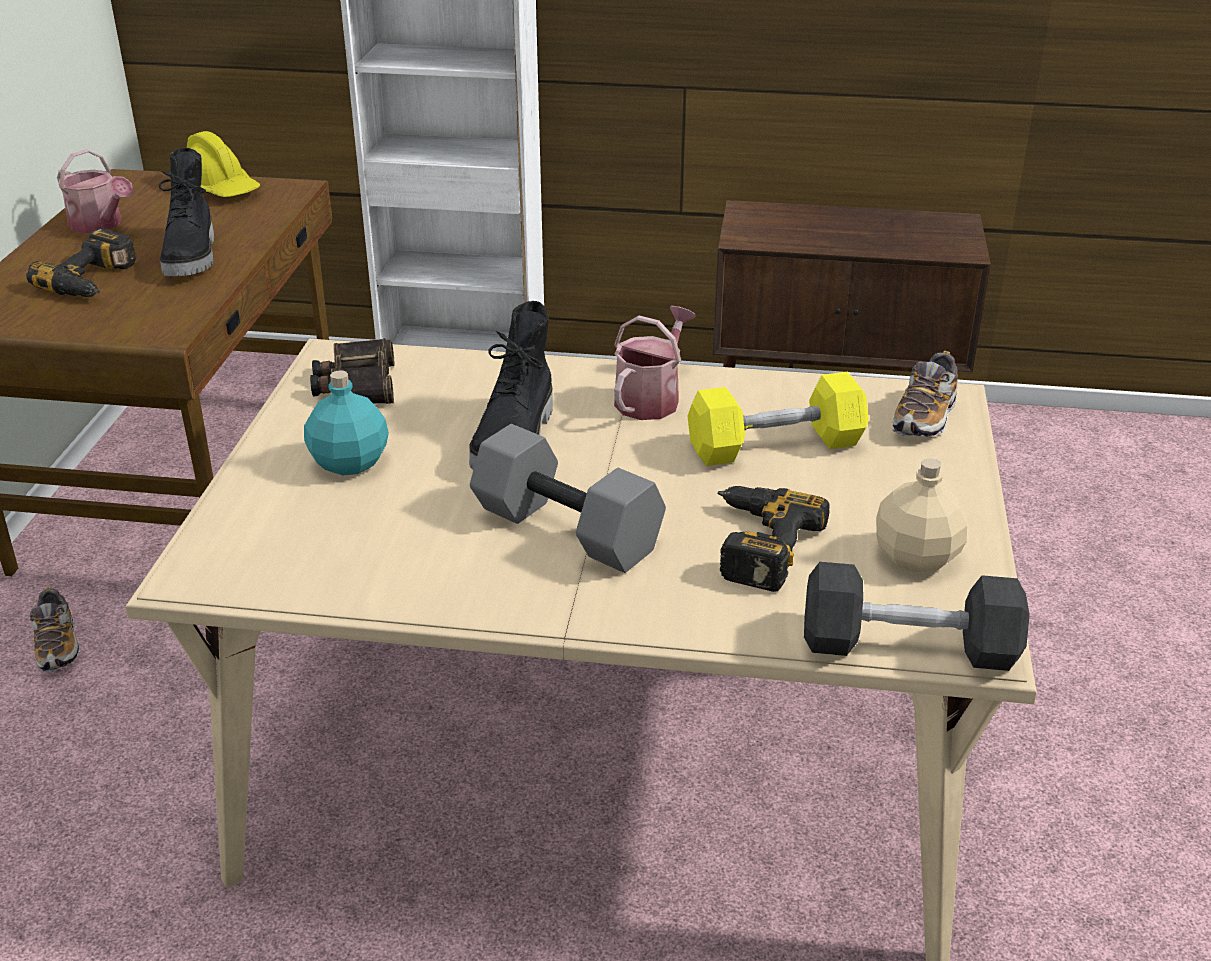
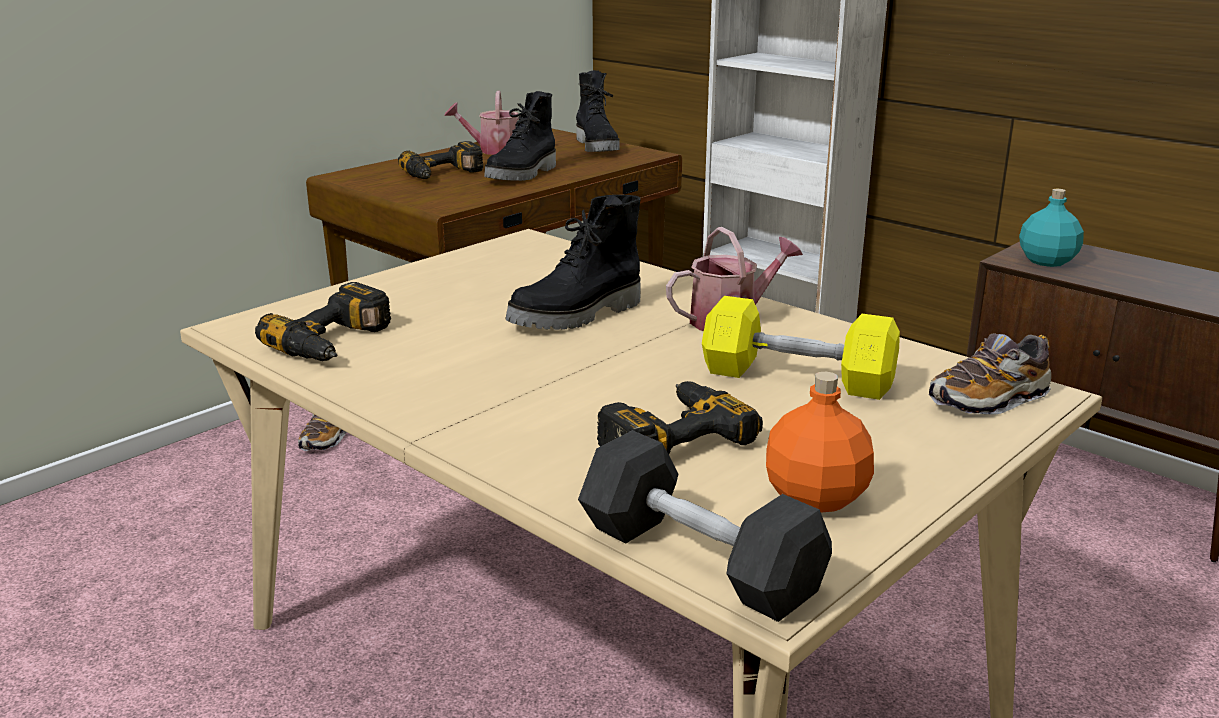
camera: 35 degrees right, 10 degrees down
(100, 225) = (493, 150): watering can -> watering can turned 105 degrees clockwise
(220, 190) = (598, 147): yellow hard hat -> black boot
(334, 557) = (338, 343): none -> power drill
(351, 463) = (438, 297): turquoise bottle -> turquoise bottle (1048, 261)
(356, 384) = (515, 257): binoculars -> none
(563, 530) = (522, 378): grey dumbbell -> none
(915, 556) = (815, 496): beige bottle -> orange bottle

